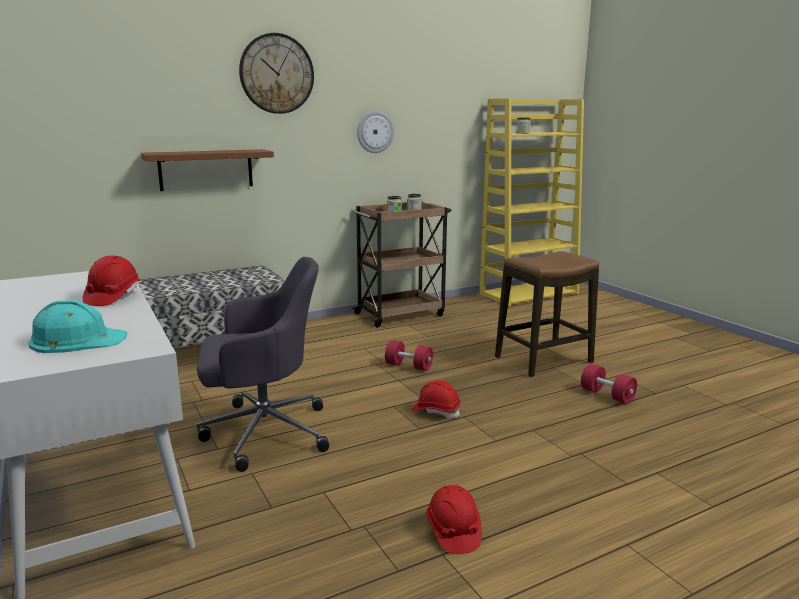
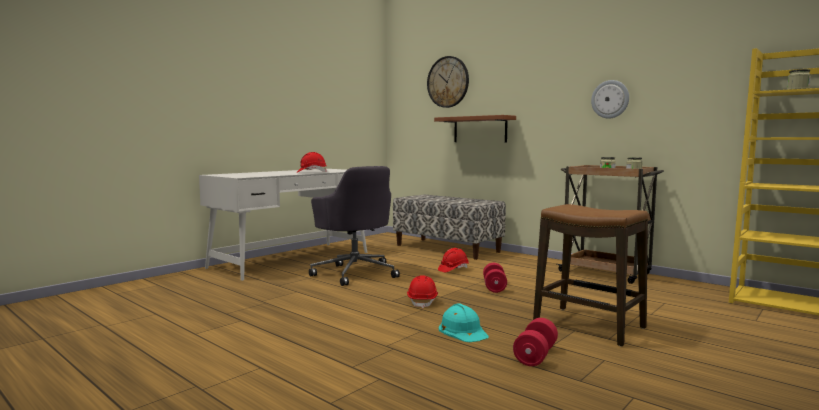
camera: 70 degrees right, 10 degrees down
(77, 339) = (250, 174): turquoise hard hat -> turquoise hard hat (463, 331)
(276, 74) = (529, 59): wall clock -> wall clock (448, 82)
(453, 531) = (264, 320): red hard hat -> red hard hat (453, 269)

